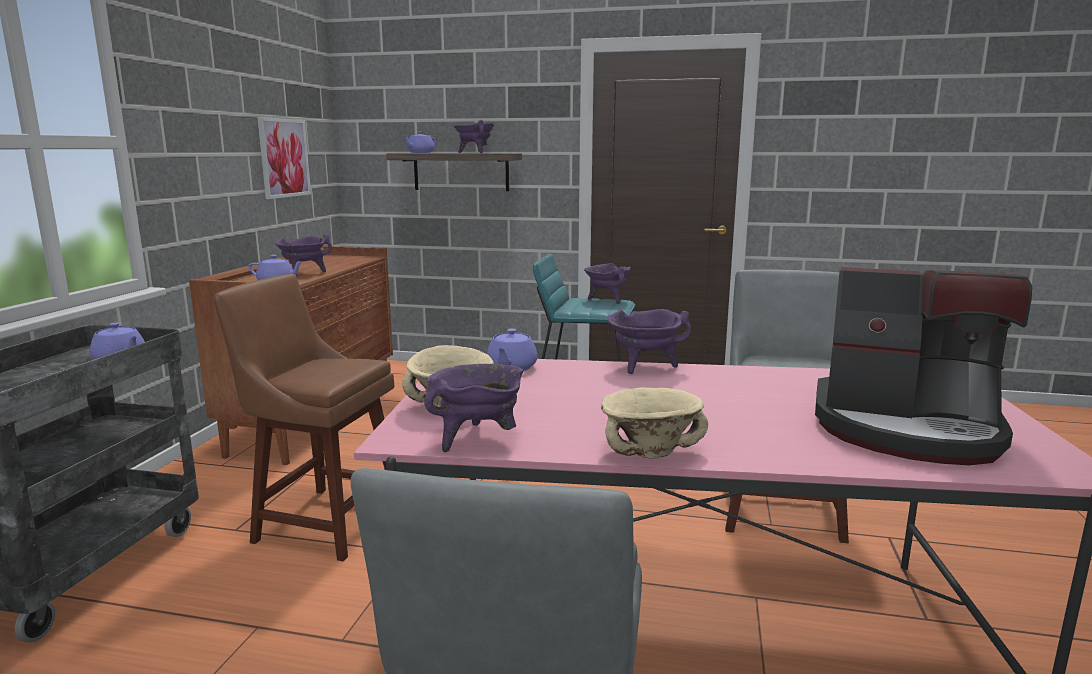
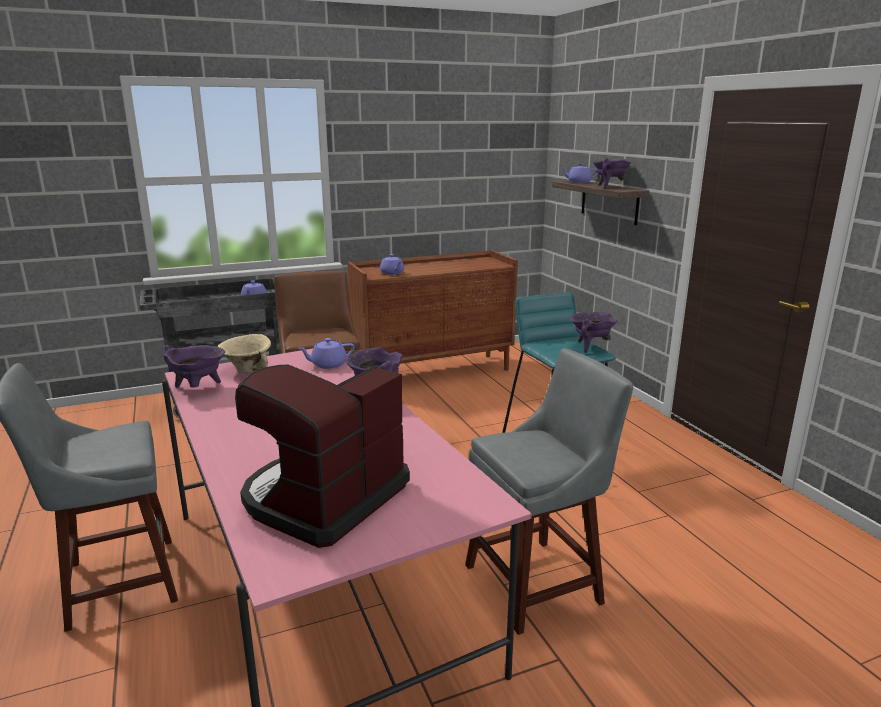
camera: 55 degrees right, 5 degrees up
(284, 158) = (478, 181): picture -> none
(304, 273) = (425, 270): purple cooking pot -> none
(649, 451) = (211, 428): beige bowl -> none
(906, 428) = (323, 498): coffee machine -> coffee machine turned 45 degrees clockwise

